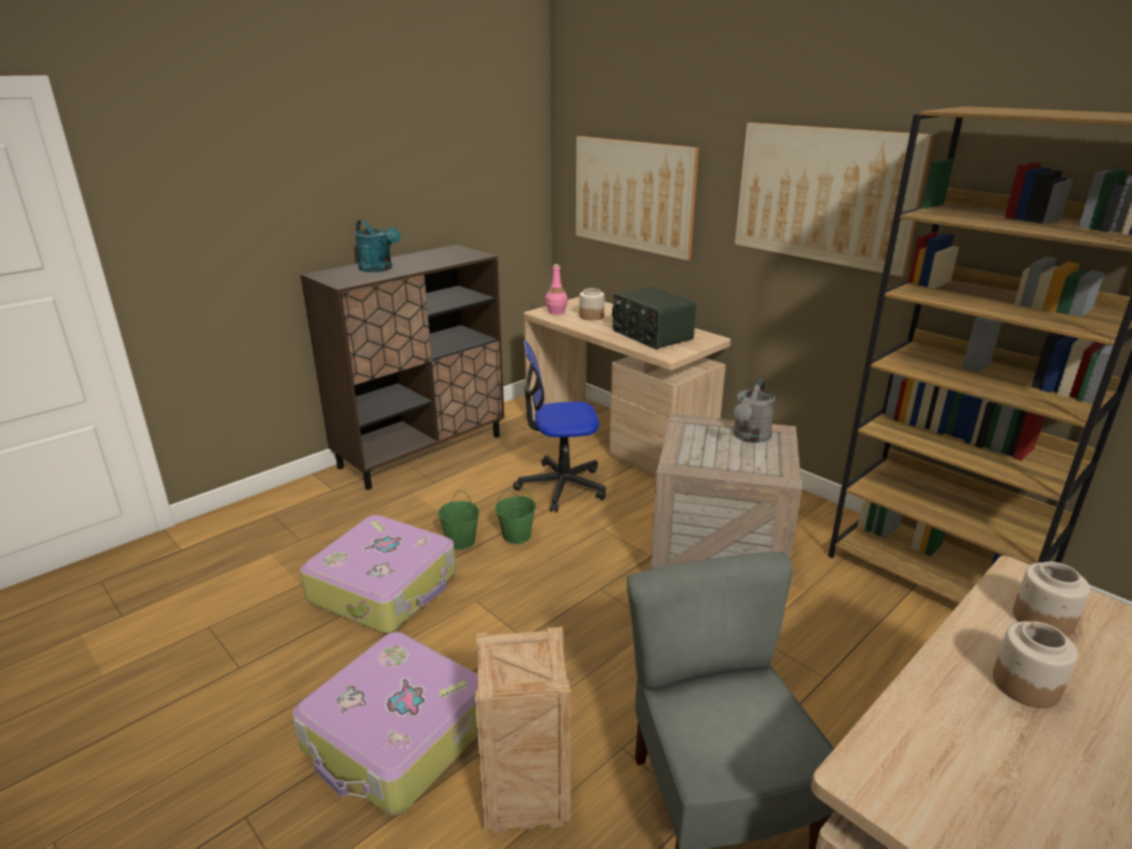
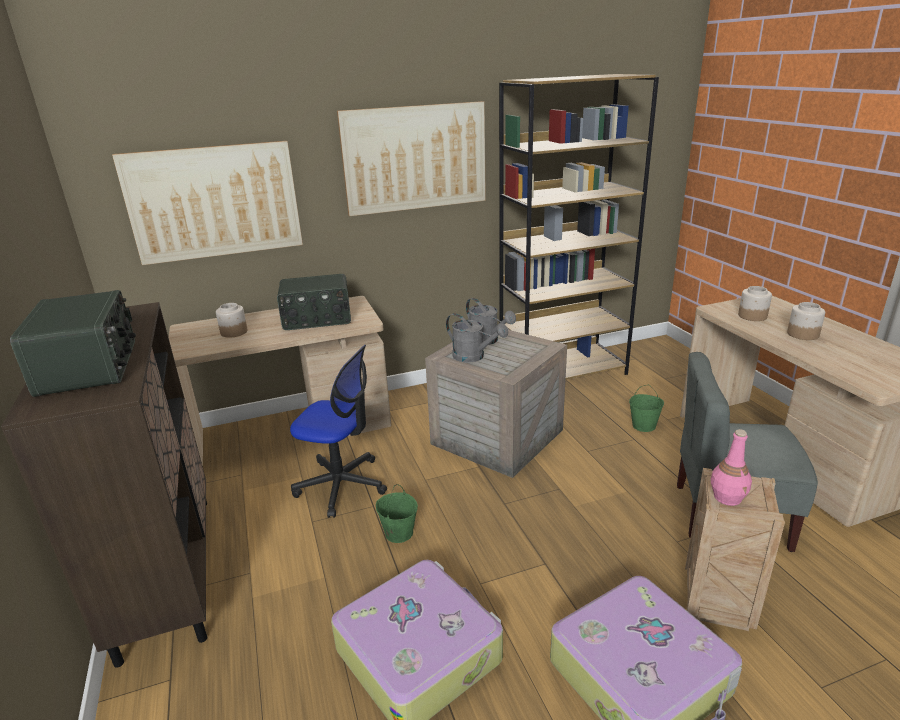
camera: 65 degrees left, 0 degrees up
(379, 269) = (91, 367): turquoise watering can -> radio
(461, 542) = (380, 574): green bucket -> green bucket (644, 426)
(556, 312) = (196, 345): pink bottle -> pink bottle (727, 497)
(561, 486) = (341, 485): office chair -> office chair turned 90 degrees counterclockwise
(699, 437) = (473, 357): none -> grey watering can

